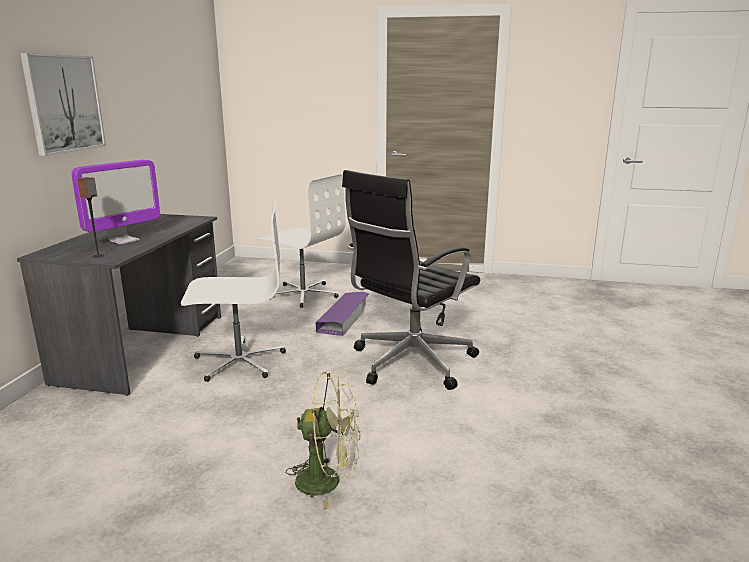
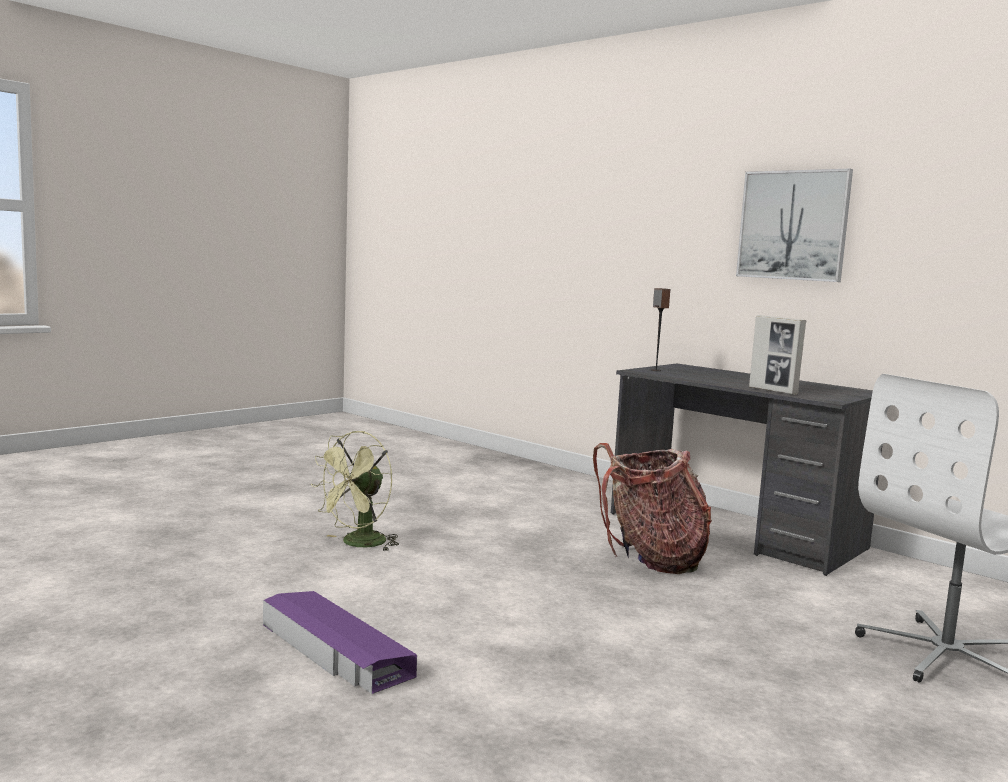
camera: 120 degrees right, 10 degrees down
(123, 240) = (717, 377): monitor -> none
(180, 227) = (773, 391): none -> picture frame
(239, 361) = (651, 560): white office chair -> backpack
(344, 318) = (779, 656): purple storage box -> purple storage box (335, 651)
(410, 363) = (534, 647): black office chair -> none

